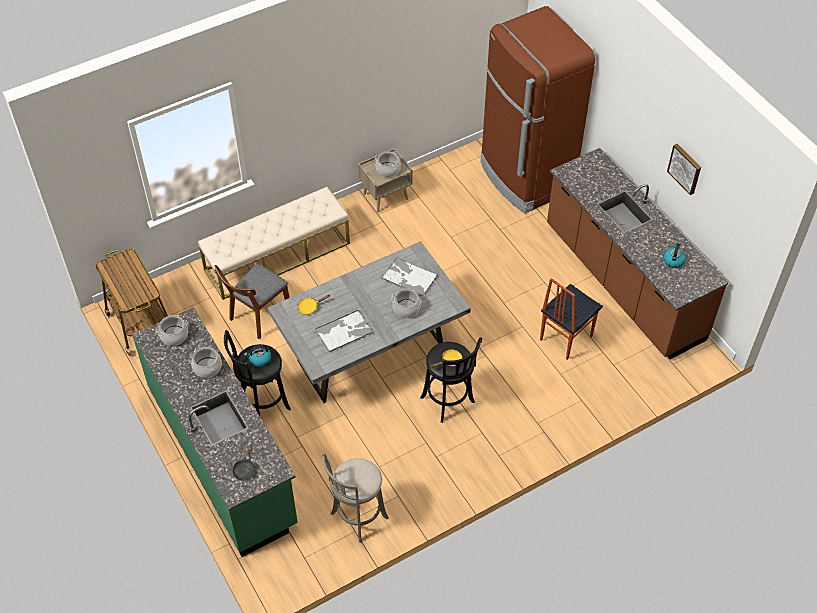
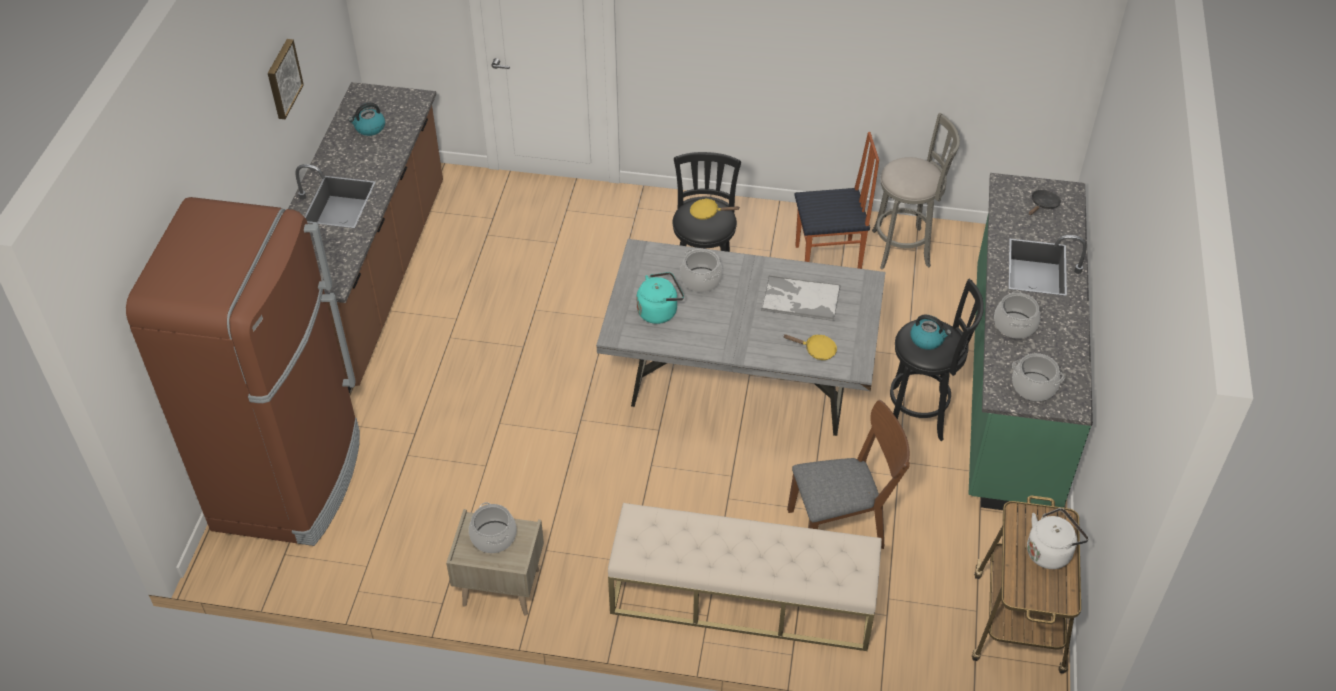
camera: 140 degrees left, 5 degrees down
(124, 284) = (1050, 551): none -> white kettle
(409, 277) = (659, 311): tray -> turquoise kettle
(565, 337) = (505, 271): chair -> chair (828, 261)

